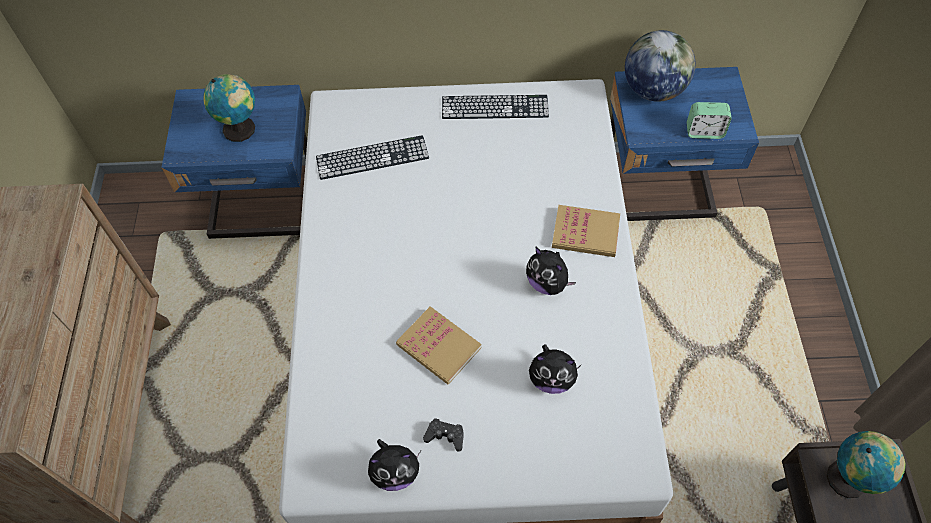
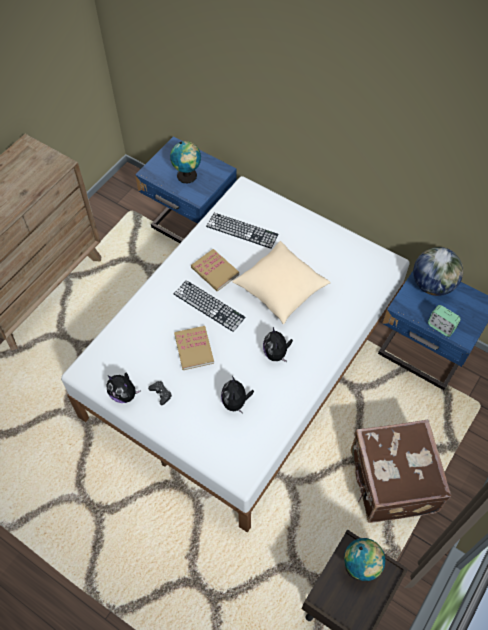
camera: 35 degrees right, 0 degrees up
(484, 202) = (280, 290): none -> beige pillow
(495, 107) = (331, 241): keyboard -> keyboard (209, 305)
(551, 379) = (235, 402): plush toy -> plush toy turned 45 degrees clockwise
(585, 233) = (320, 340): book -> book (215, 271)
(749, 358) = (391, 482): none -> brown suitcase

